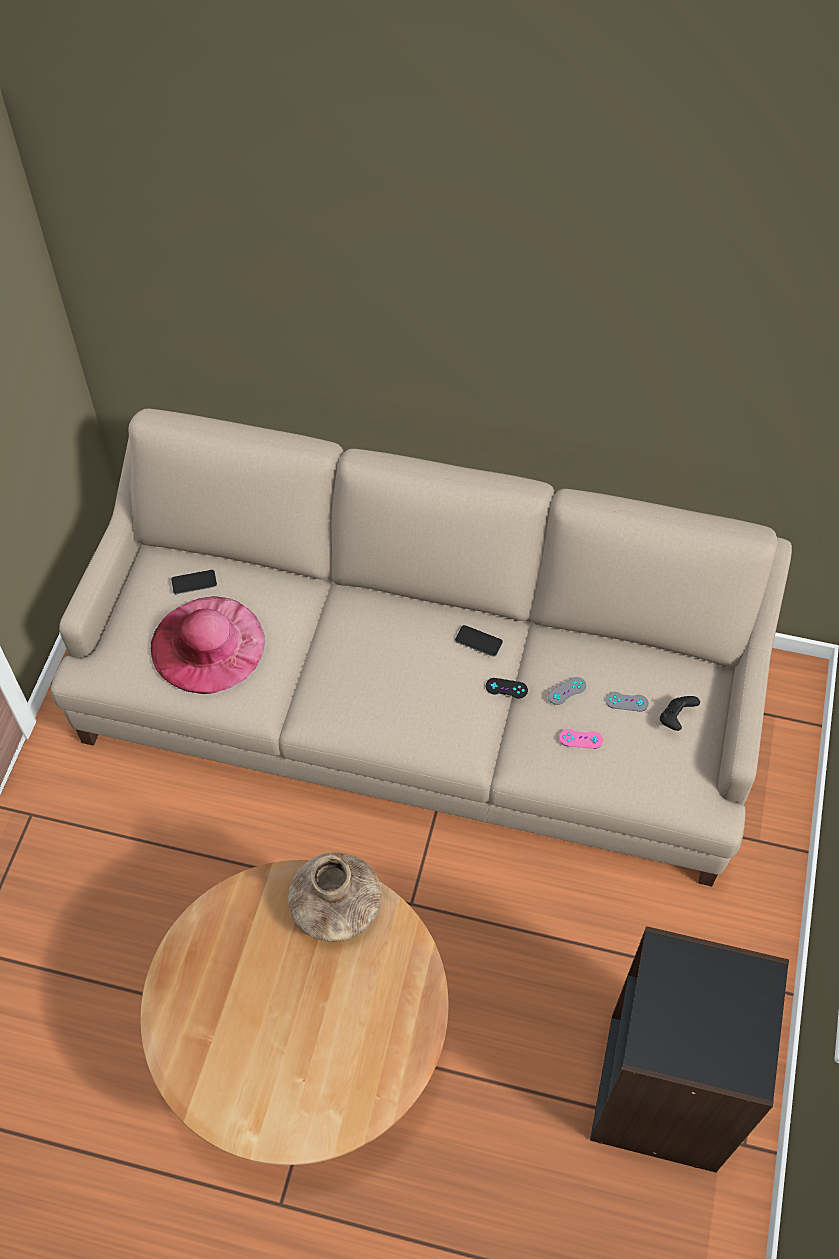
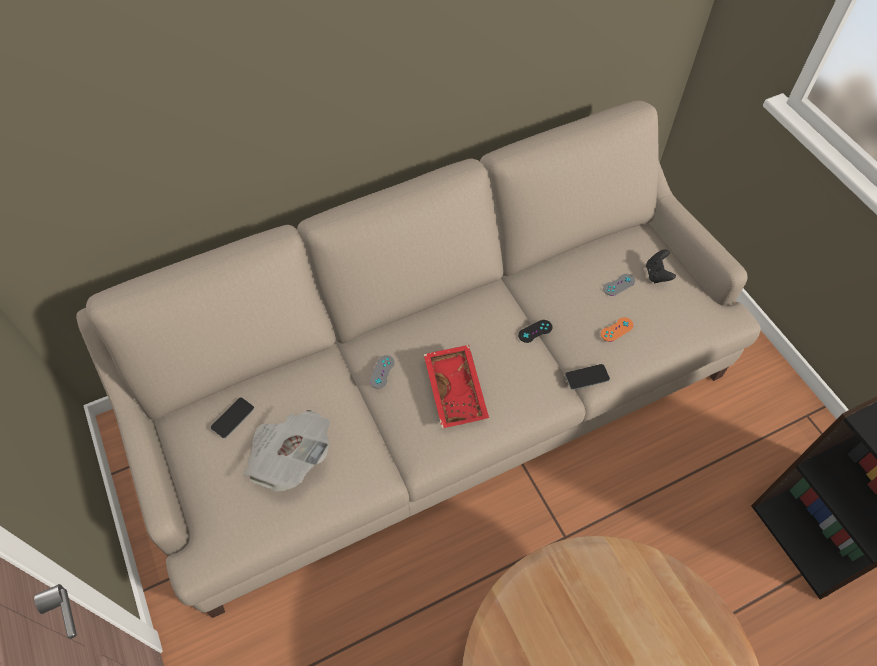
camera: 40 degrees left, 0 degrees up
(208, 644) = (289, 457): pink hat -> newspaper
(336, 906) = (569, 582): brown vase -> none
(386, 688) = (457, 391): none -> red tray
(478, 641) = (487, 312): phone -> phone (587, 377)
(567, 691) = (576, 304): grey game controller -> grey game controller (382, 372)
(581, 739) = (616, 329): pink game controller -> orange game controller

